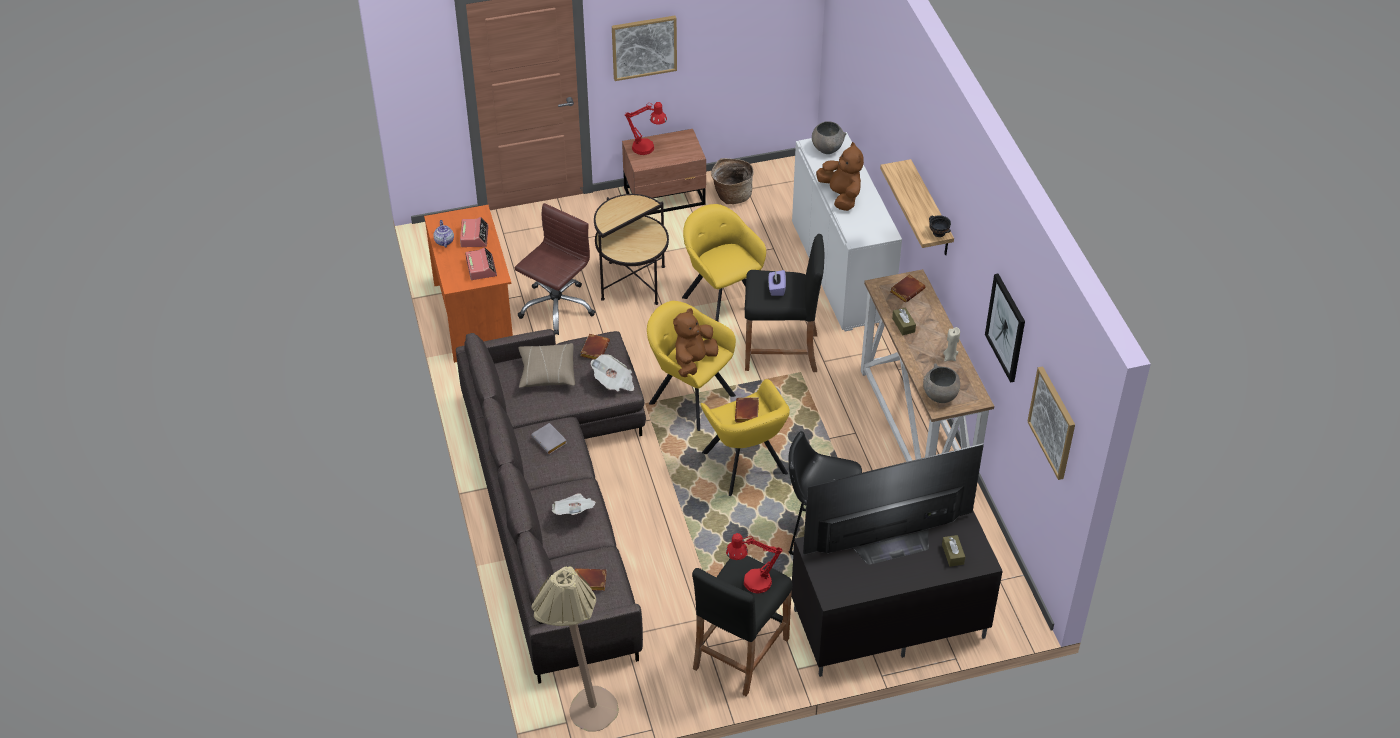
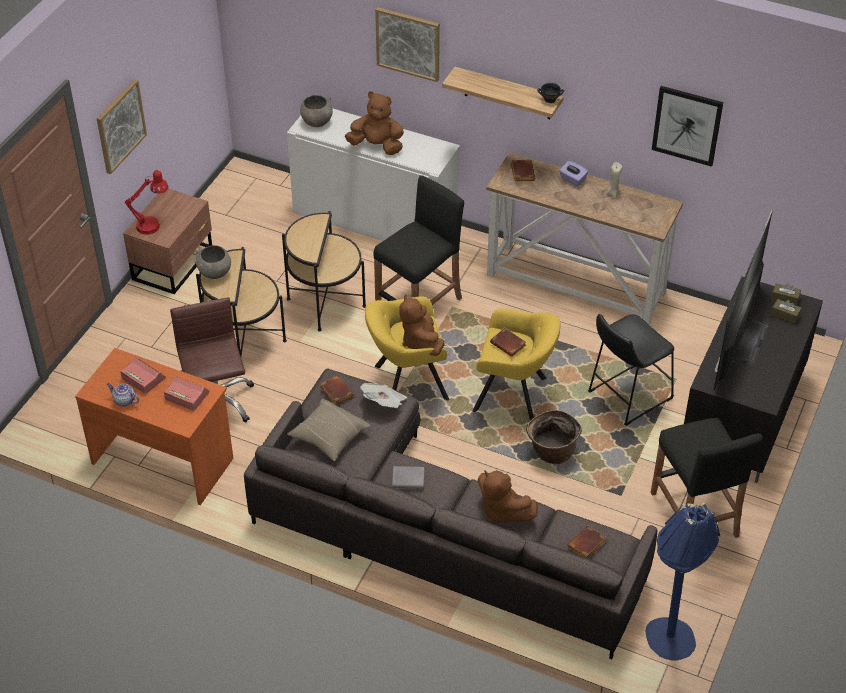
camera: 50 degrees left, 0 degrees up
(574, 512) = (502, 511): newspaper -> brown plush toy
(581, 711) = (665, 648): beige floor lamp -> blue floor lamp
(721, 300) = (326, 302): yellow armchair -> side table
(731, 195) = (221, 227): basket -> basket (551, 452)
(751, 582) = (704, 440): red table lamp -> none
(776, 288) = (416, 244): purple tissue box -> purple tissue box (572, 179)
(903, 325) = (555, 195): brown tissue box -> brown tissue box (785, 298)
(940, 396) = (645, 221): grey bowl -> grey bowl (214, 273)
(1053, 422) = (795, 162): picture -> picture (408, 43)

